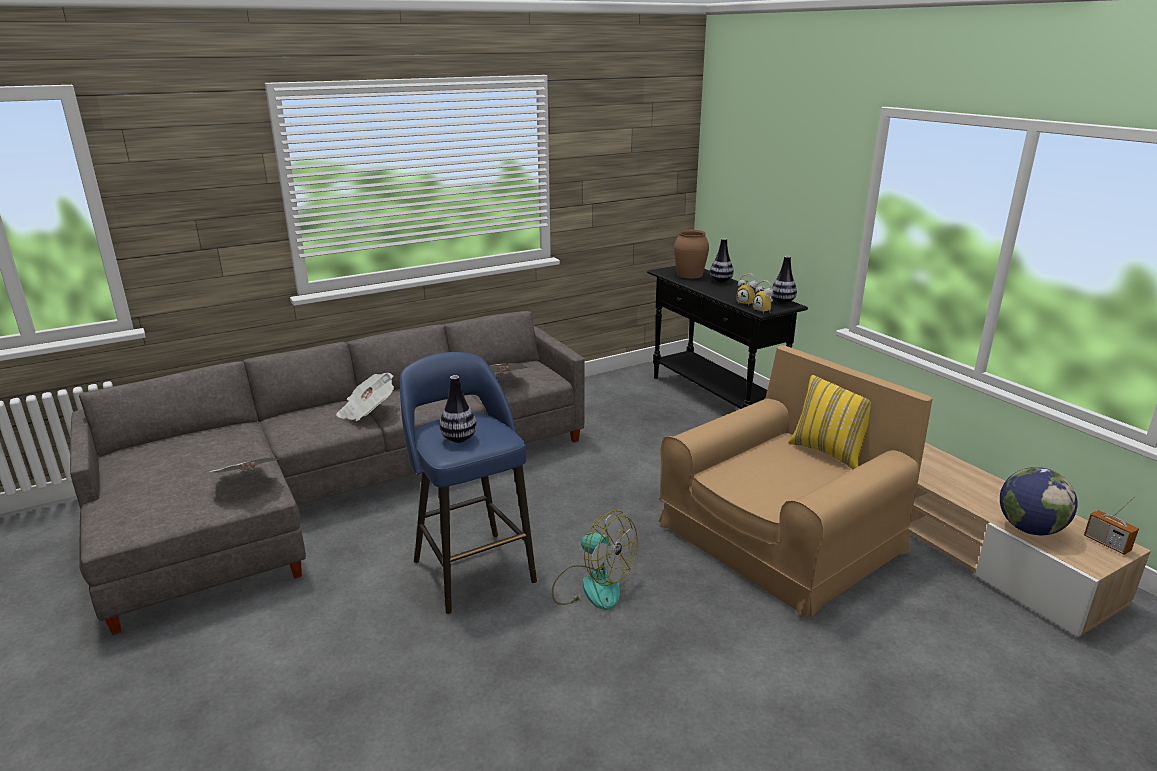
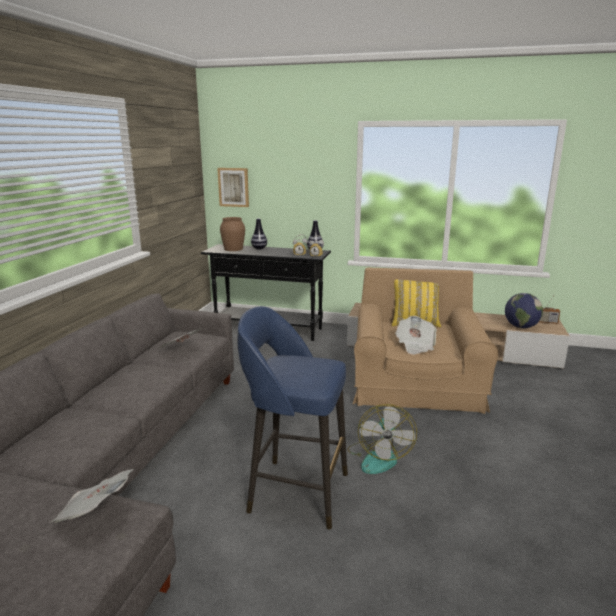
camera: 45 degrees left, 5 degrees down
(367, 411) = (105, 409): newspaper -> newspaper (415, 346)
(459, 439) = (306, 373): vase -> none
(592, 586) = (378, 457): fan -> fan turned 105 degrees clockwise
(725, 187) = (233, 187): none -> picture

